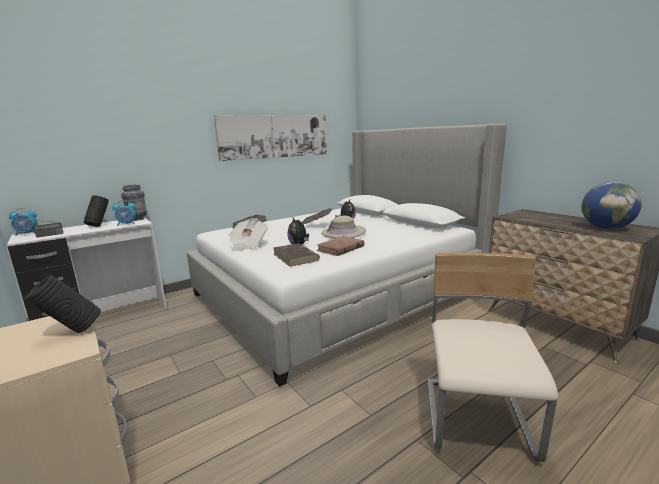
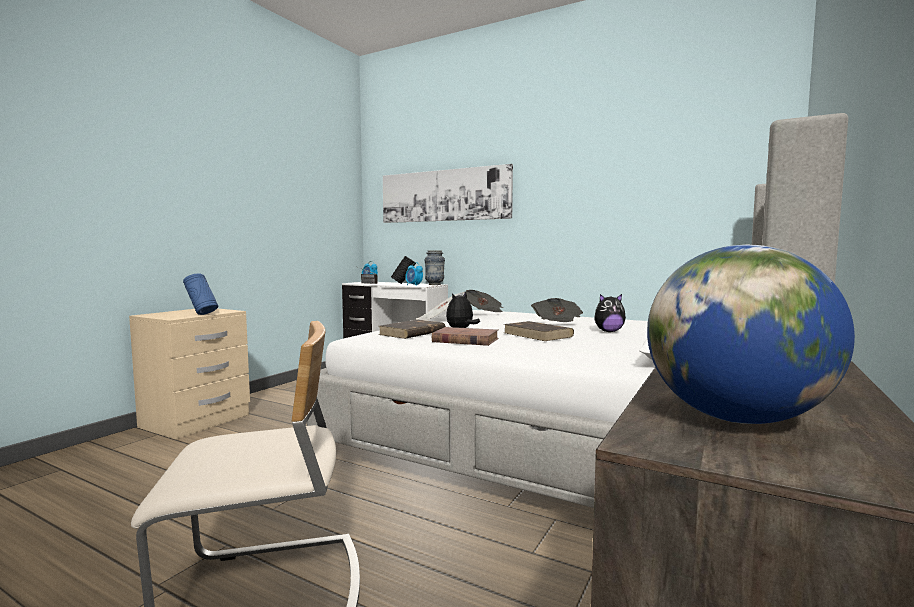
camera: 65 degrees right, 10 degrees down
(72, 332) = (201, 314): black vase -> blue vase
(275, 136) = (613, 201): picture -> picture (444, 195)
(343, 233) = (538, 335): beige hat -> brown book

